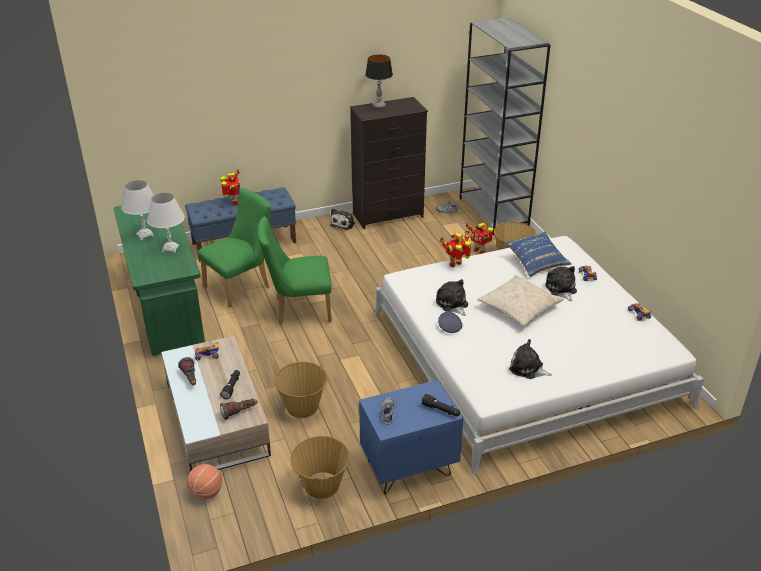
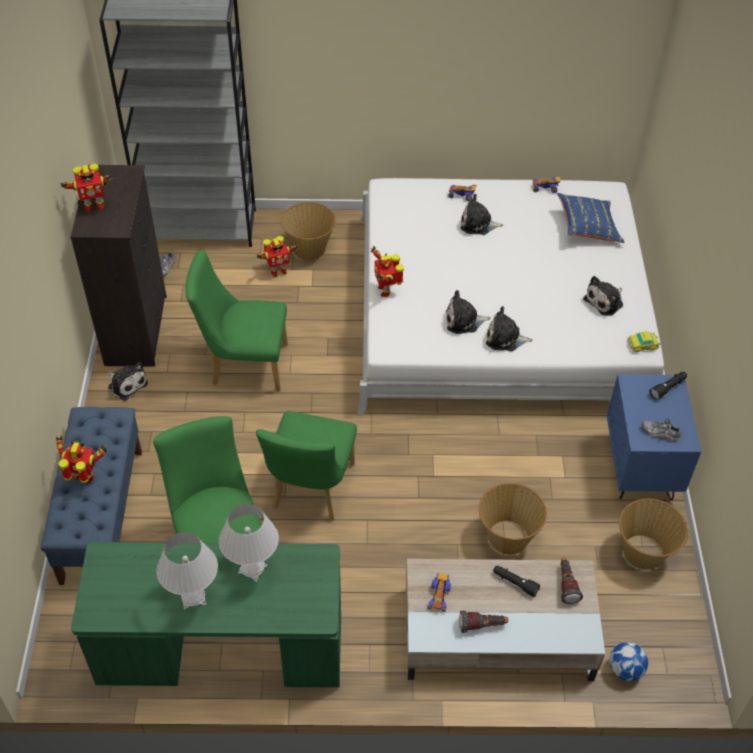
camera: 70 degrees left, 15 degrees up
(206, 493) = (625, 670): basketball -> football
(379, 106) = (94, 207): table lamp -> toy robot
(387, 259) = (243, 365): none -> green chair
(449, 327) = (505, 338): grey cap -> plush toy
(494, 398) = (643, 344): none -> toy car
(519, 307) = (496, 269): beige pillow -> none
(536, 262) = (415, 223): blue pillow -> blue pillow (587, 227)

